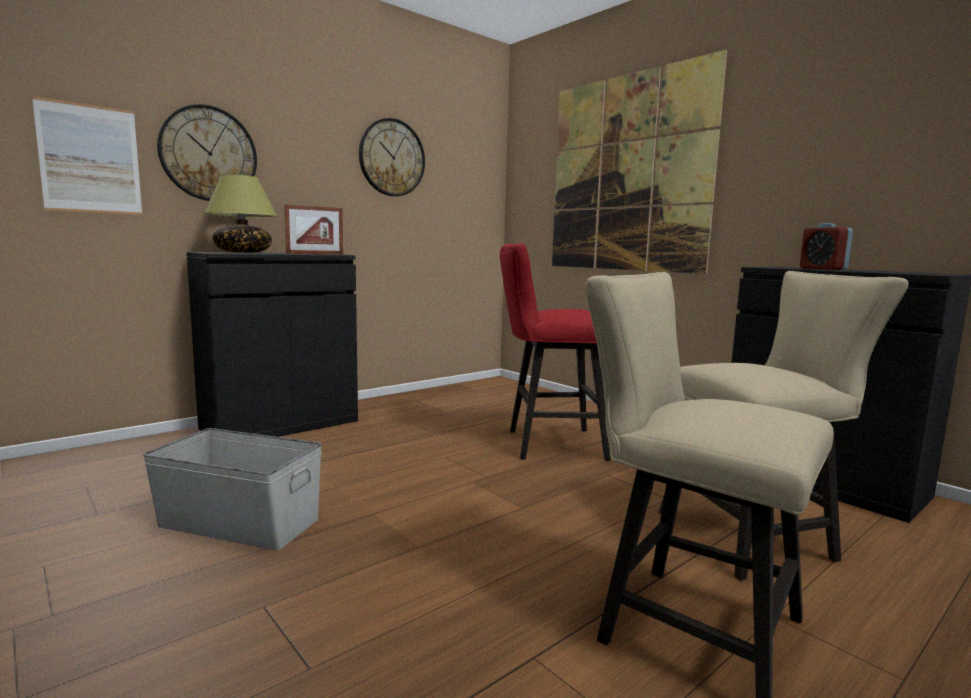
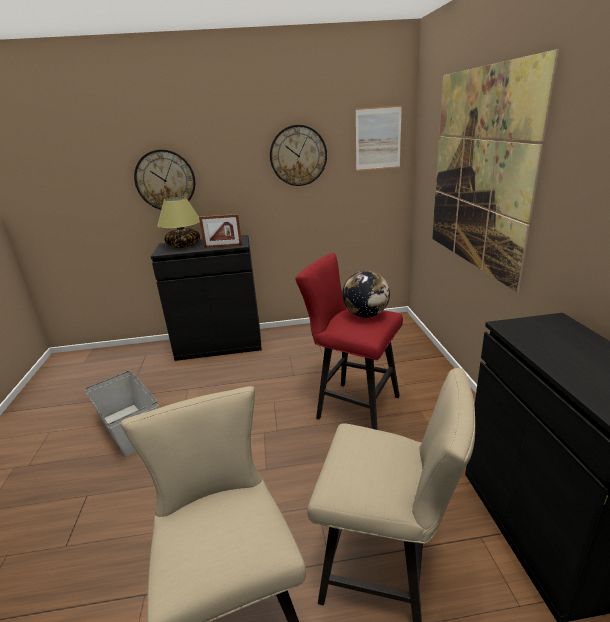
camera: 35 degrees right, 15 degrees up
(90, 159) = (102, 196): picture -> picture (378, 138)
(569, 309) = (366, 315): none -> globe
(822, 269) = (558, 349): alarm clock -> none

